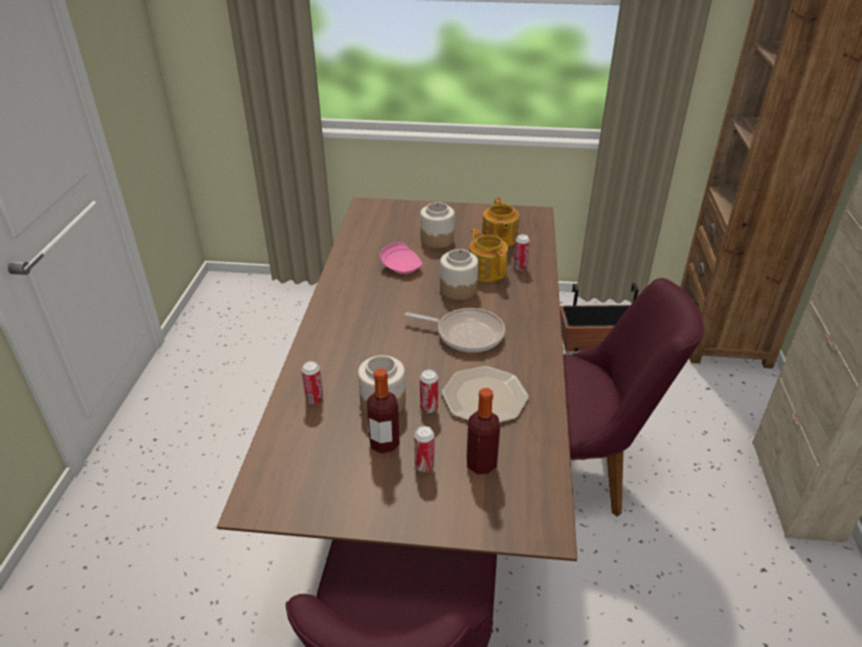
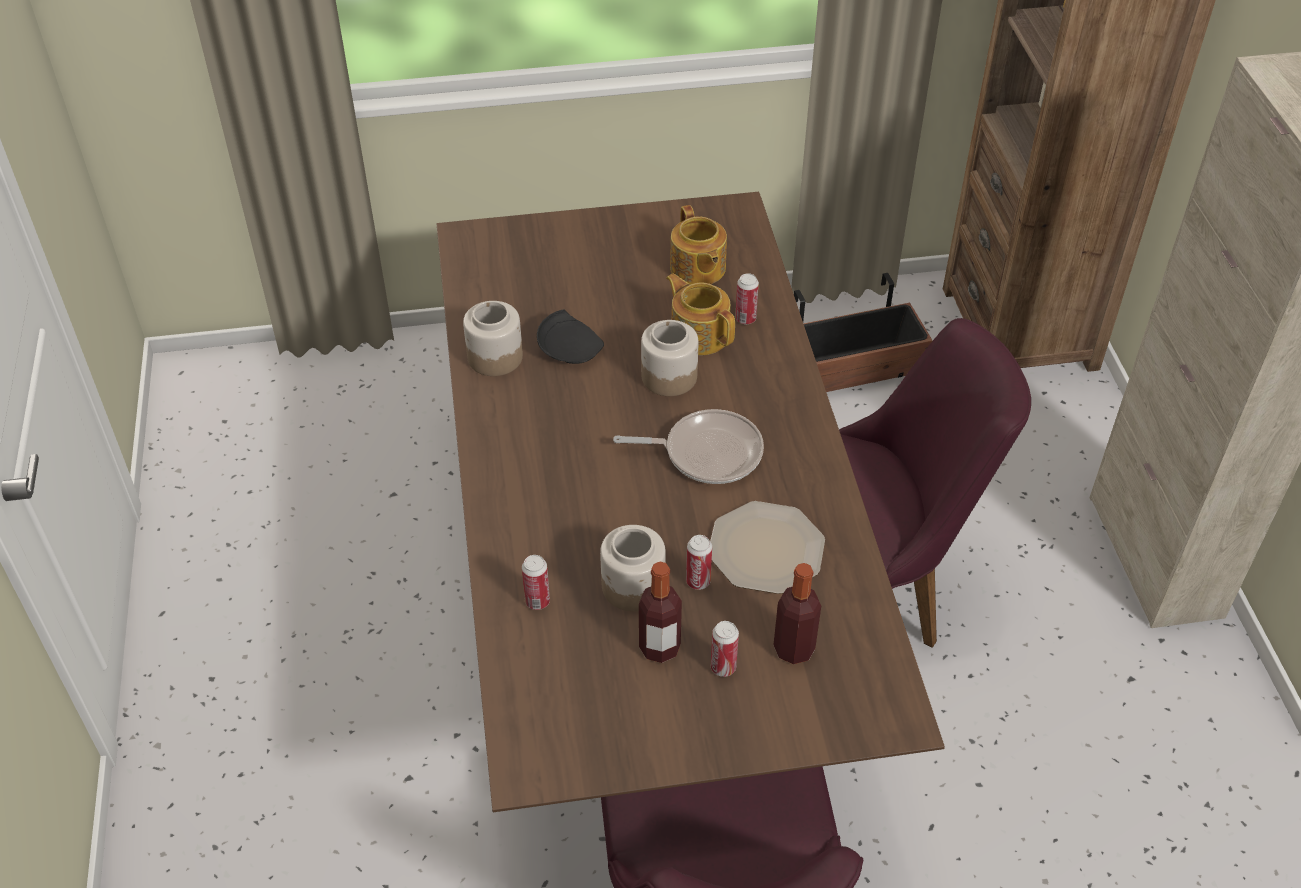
camera: 15 degrees left, 10 degrees up
(402, 266) = (570, 349): pink plate -> black plate
(437, 239) = (604, 287): jar -> jar (495, 357)

